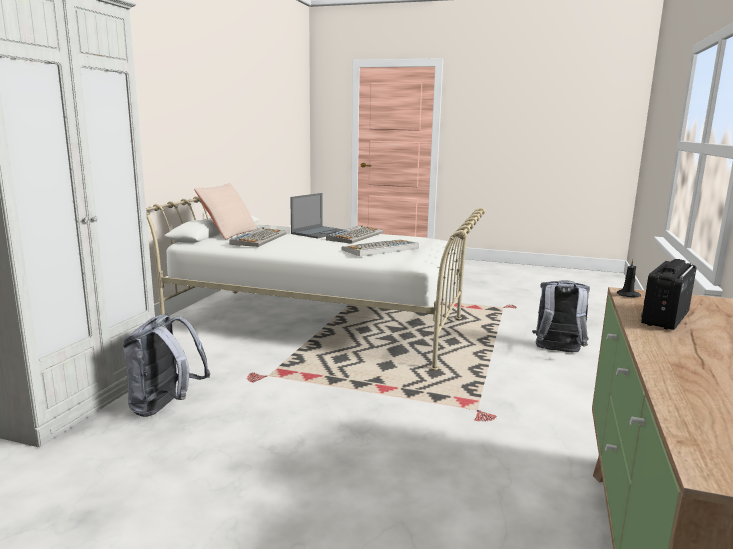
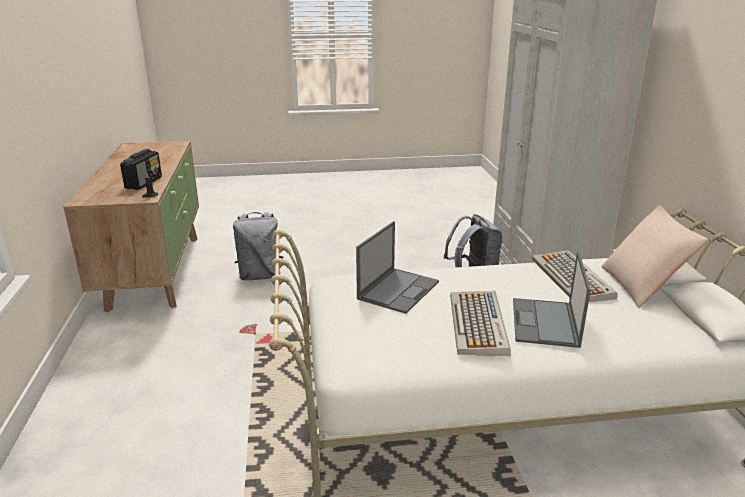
camera: 155 degrees right, 10 degrees up
(380, 249) = (398, 290): keyboard -> laptop
(557, 352) = (156, 456): grey backpack -> grey backpack (260, 276)

